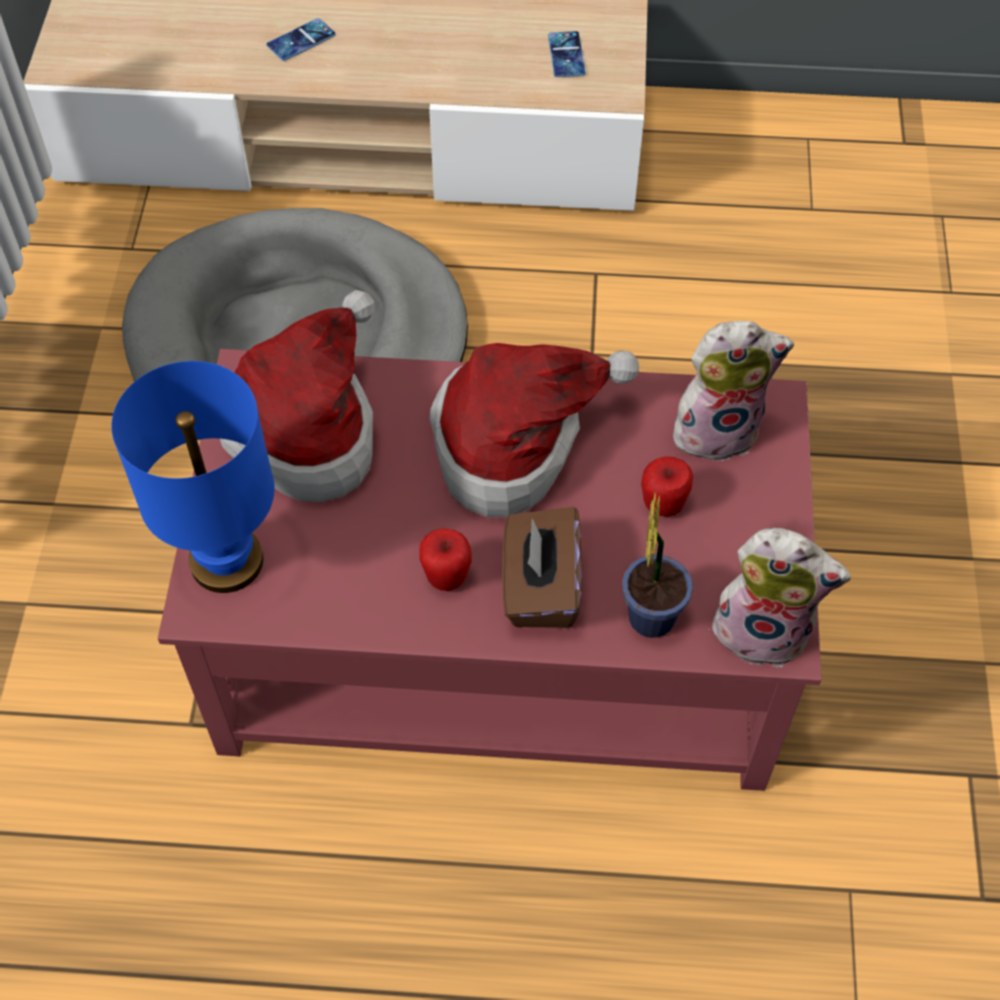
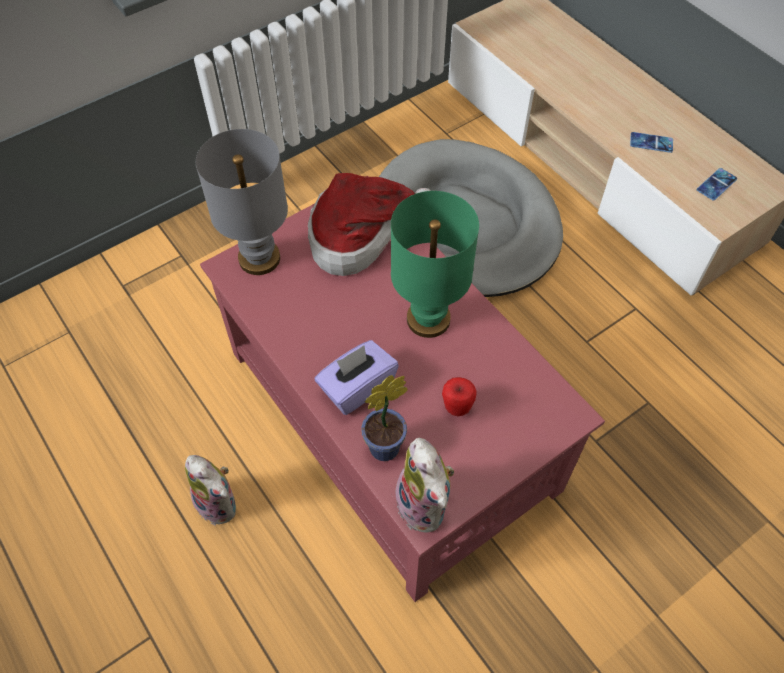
camera: 50 degrees right, 0 degrees up
(228, 562) = (259, 259): blue table lamp -> grey table lamp
(301, 40) = (593, 86): phone -> phone (651, 142)
(446, 577) = (327, 345): apple -> none
(515, 443) = (429, 319): hat -> green table lamp
(540, 588) = (357, 387): brown tissue box -> purple tissue box
(717, 429) = (528, 400): plush toy -> plush toy (220, 503)

